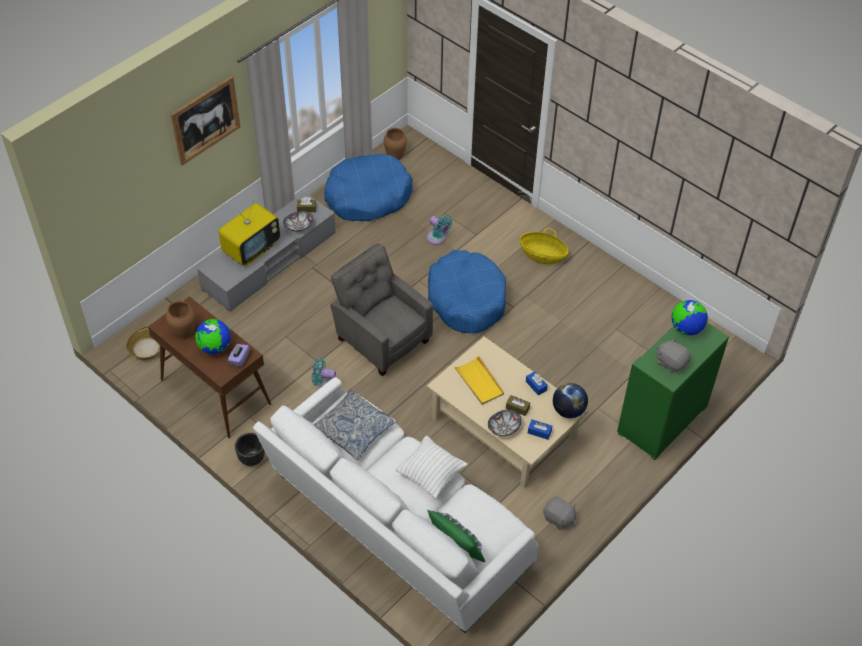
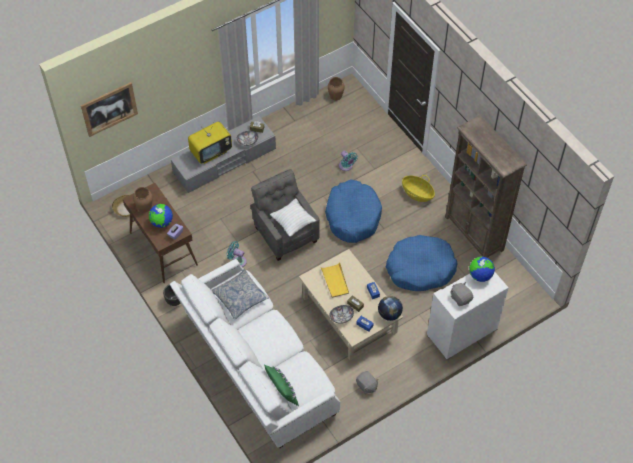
camera: 15 degrees right, 5 degrees up
(205, 120) = (186, 64): picture -> picture (109, 109)
(367, 196) = (306, 125): blue dog bed -> blue dog bed (420, 268)
(430, 474) = (281, 339): white pillow -> white pillow (293, 222)
(634, 291) = (474, 234): none -> brown bookcase
(663, 420) = (462, 333): green cabinet -> white cabinet

